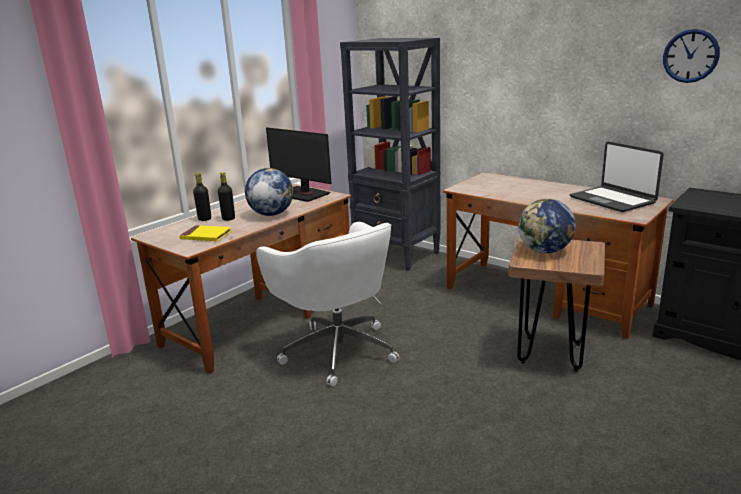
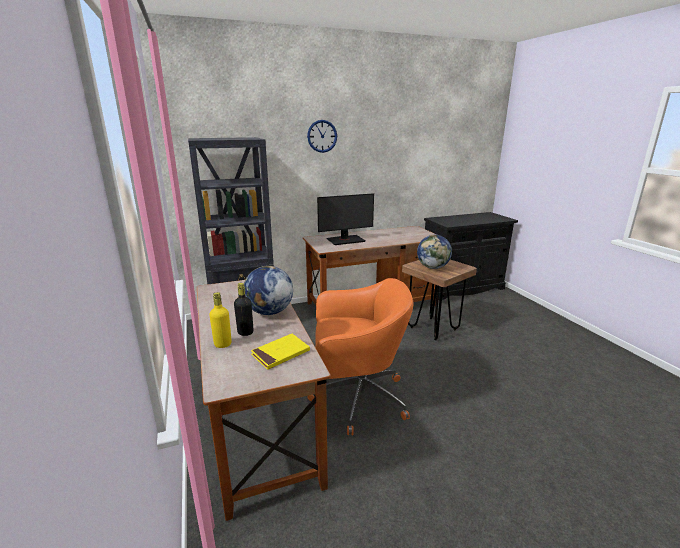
camera: 60 degrees left, 0 degrees up
(204, 219) = (223, 344): black bottle -> yellow bottle
(303, 194) = (237, 289): monitor -> monitor (345, 240)
(337, 350) = (357, 398): white office chair -> orange office chair
(612, 200) = (404, 233): laptop -> none
(690, 56) = (419, 146): wall clock -> wall clock (322, 136)

